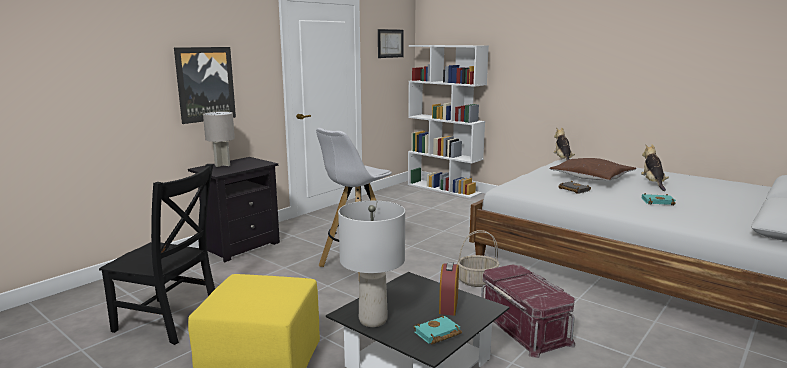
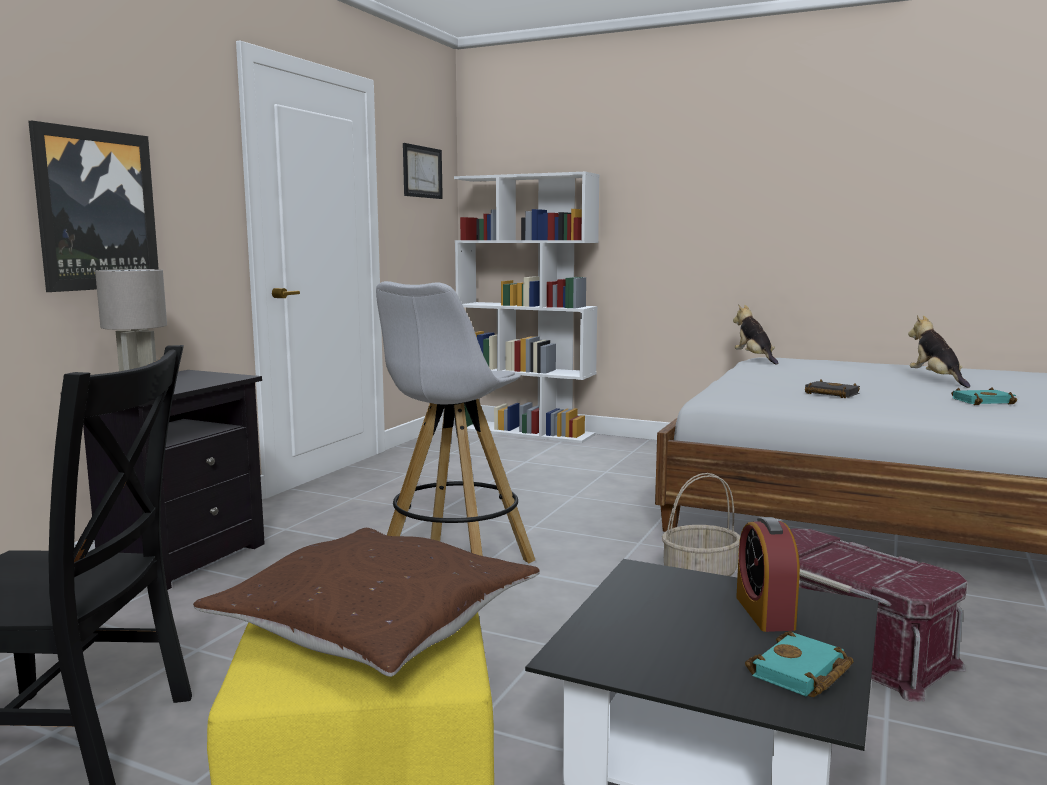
camera: 15 degrees left, 5 degrees down
(373, 320) = (640, 663): grey table lamp -> none
(591, 177) = (834, 378): brown pillow -> brown pillow (376, 623)

